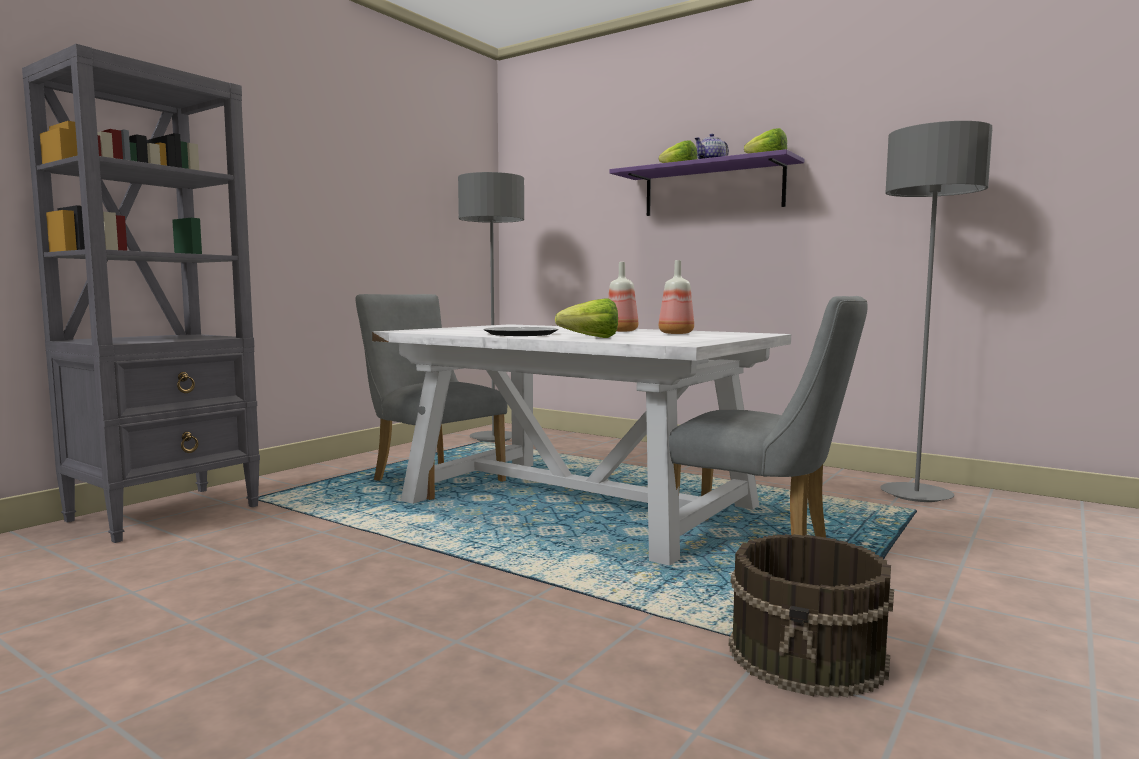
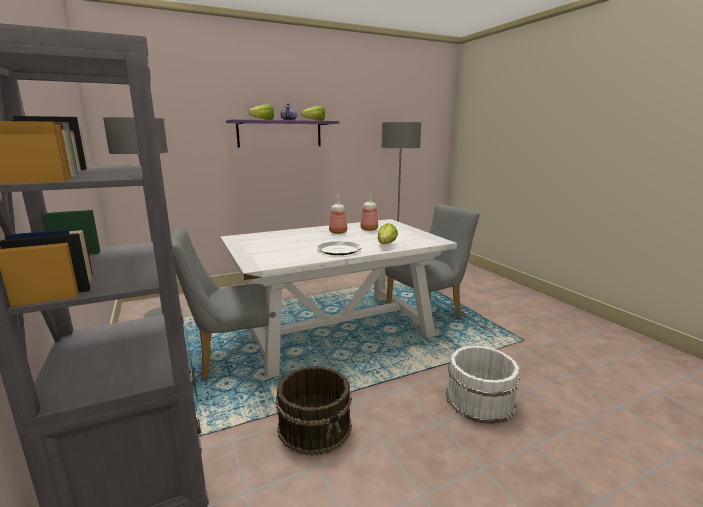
camera: 60 degrees left, 10 degrees up
(467, 633) = (479, 400): none -> white bucket
(809, 654) = (521, 339): brown bucket -> brown bucket (315, 426)

